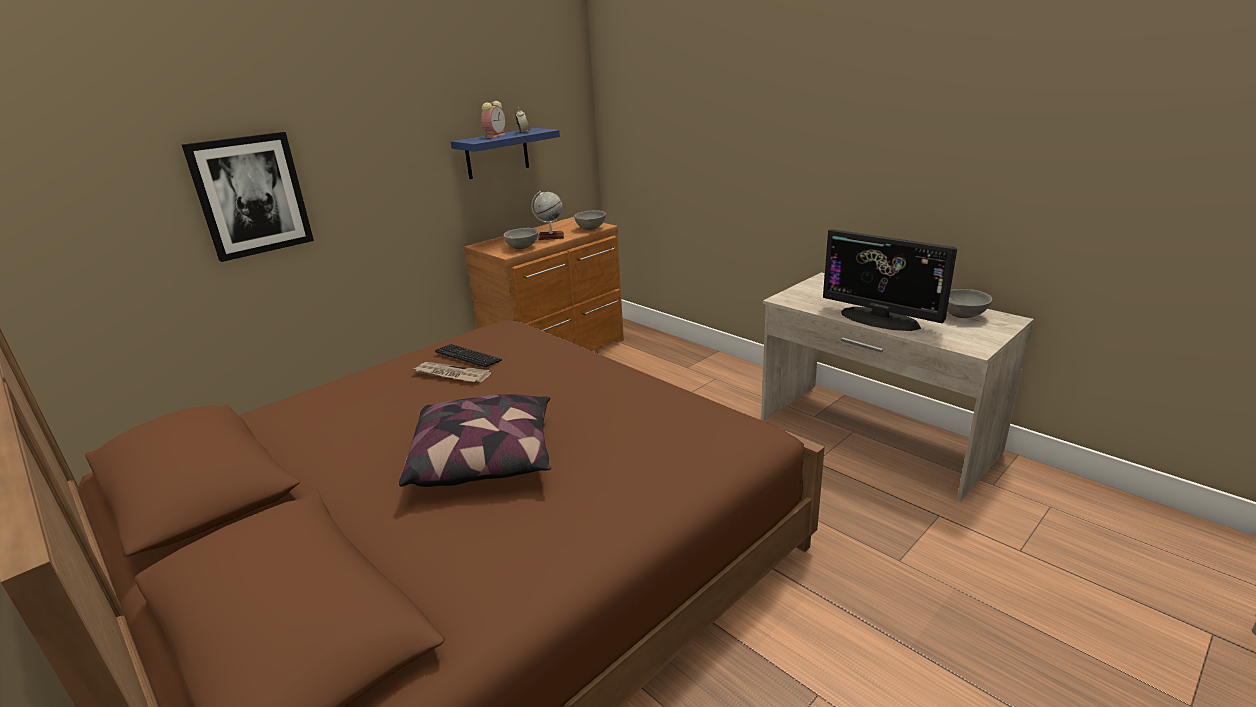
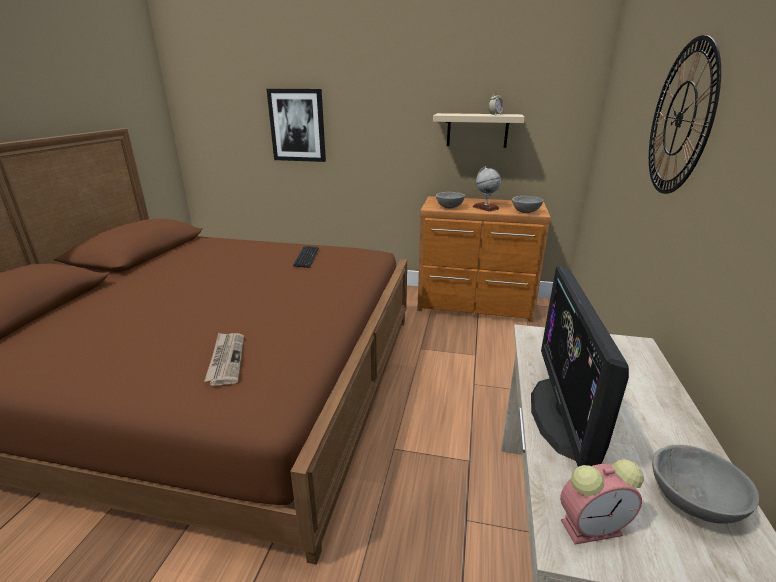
camera: 55 degrees right, 0 degrees up
(451, 375) = (278, 261): newspaper -> newspaper (226, 359)
(486, 458) = (171, 306): pillow -> none
(495, 136) = (469, 114): alarm clock -> alarm clock (593, 526)
(497, 153) = (477, 130): blue shelf -> beige shelf
(772, 115) = (680, 119): none -> wall clock

